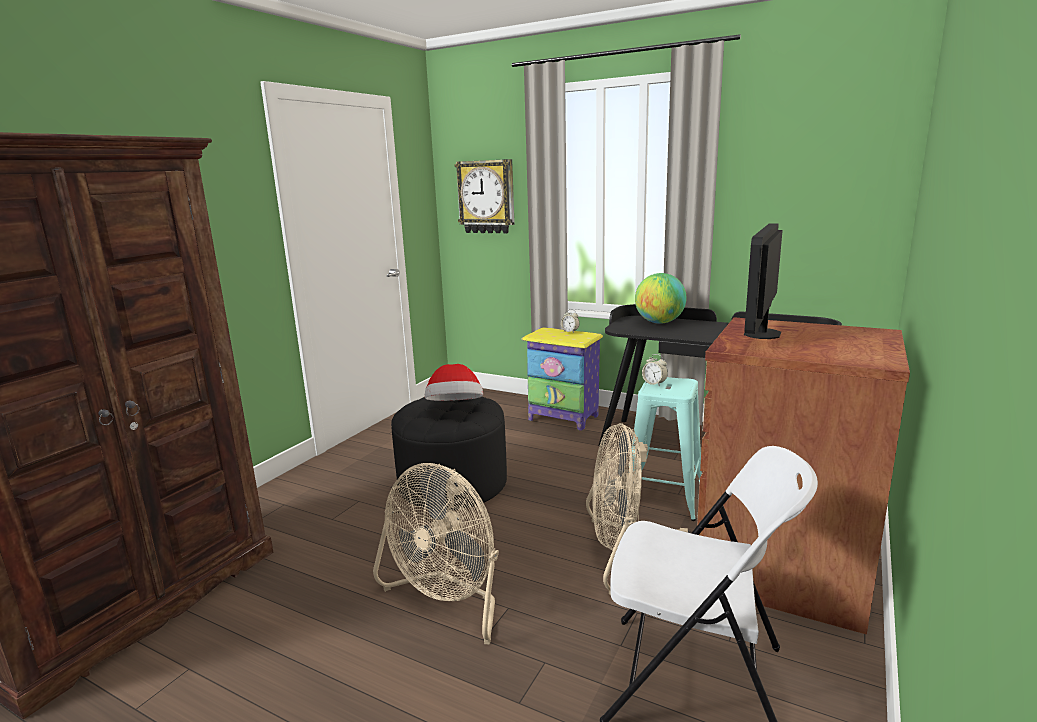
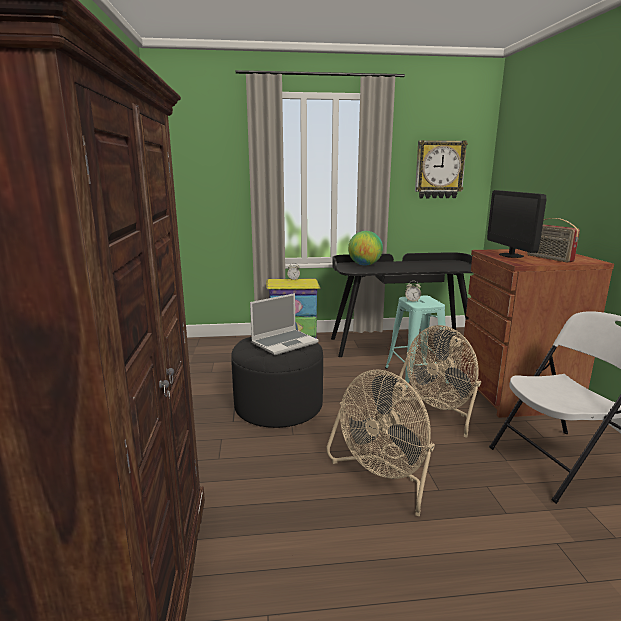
camera: 35 degrees left, 0 degrees up
(449, 596) = (383, 475): beige fan -> beige fan turned 45 degrees clockwise
(455, 408) = (284, 343): hat -> laptop
(486, 197) = (205, 178): wall clock -> wall clock (439, 169)
(810, 346) = (549, 258): none -> radio

